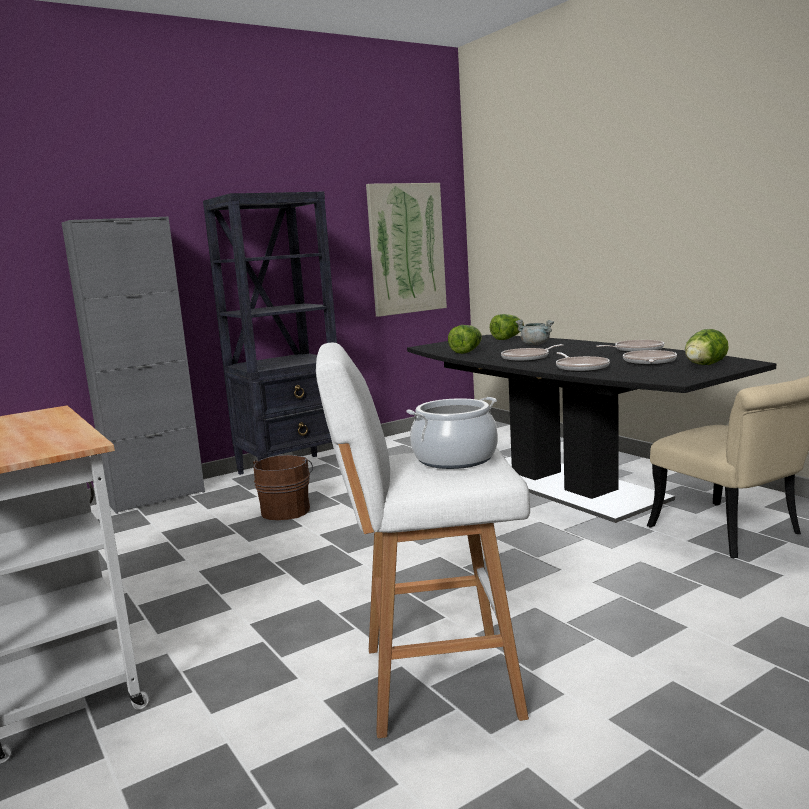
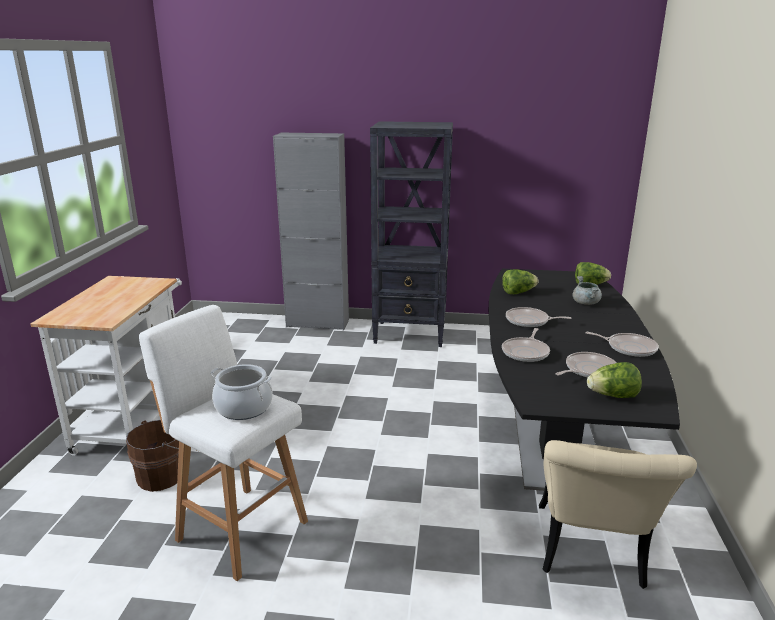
camera: 40 degrees right, 10 degrees up
(286, 510) = (359, 367): brown bucket -> brown bucket (163, 475)
(406, 249) = (565, 171): picture -> none

